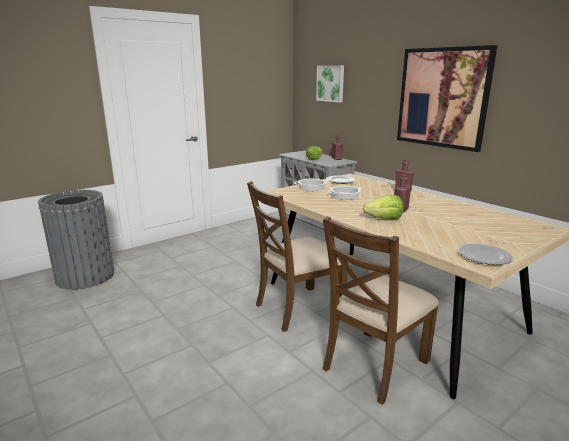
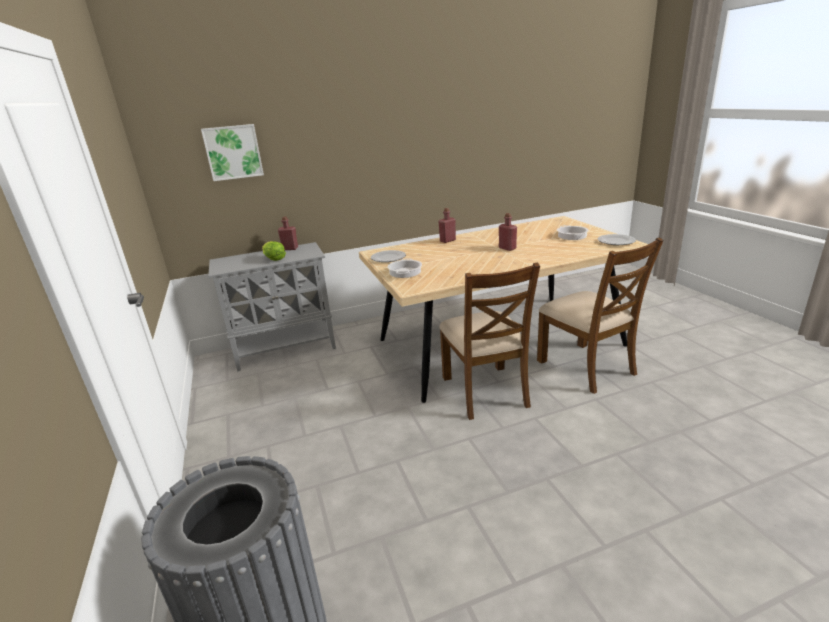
camera: 70 degrees left, 5 degrees up
(344, 195) = (447, 261): cooking pot -> cooking pot (571, 236)
(384, 219) = (529, 255): lettuce -> none
(442, 98) = (405, 145): picture -> none

